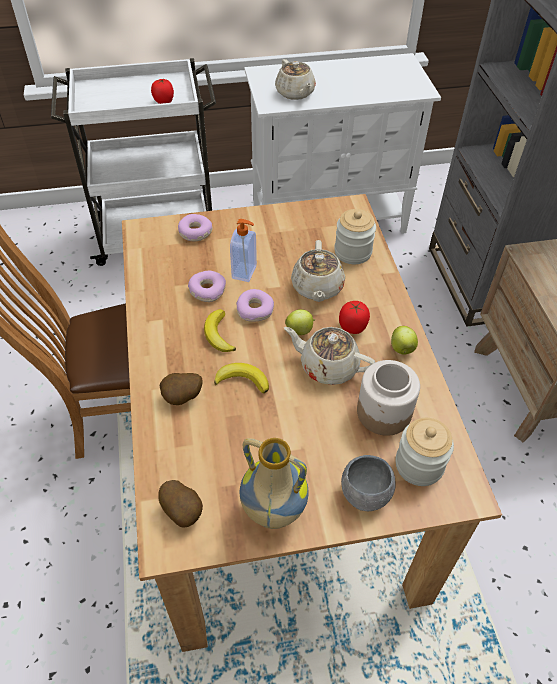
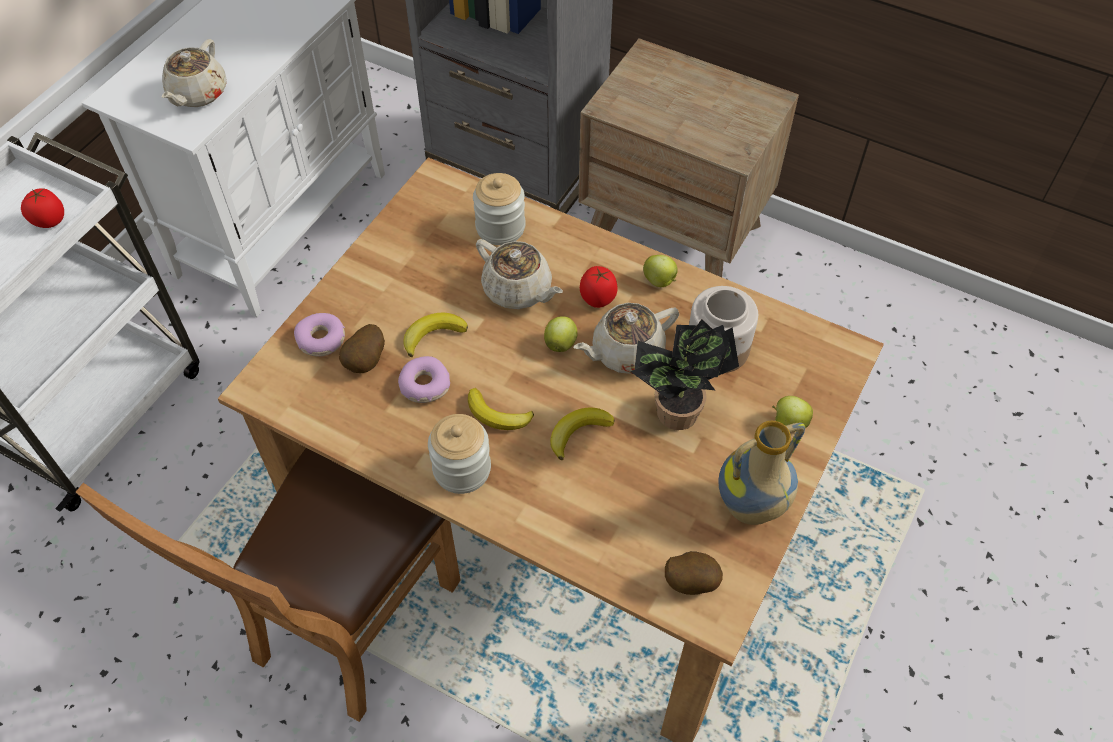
camera: 50 degrees left, 5 degrees up
(183, 398) = (553, 499): potato -> potato (366, 362)
(245, 272) = (433, 335): soap dispenser -> banana
(255, 310) = (495, 361): donut -> none
(295, 93) = (197, 94): beige teapot -> beige teapot turned 90 degrees clockwise
(303, 423) = (675, 418): none -> potted plant
(365, 493) = (788, 423): grey bowl -> apple
(419, 465) = (793, 363): jar -> jar (462, 469)

